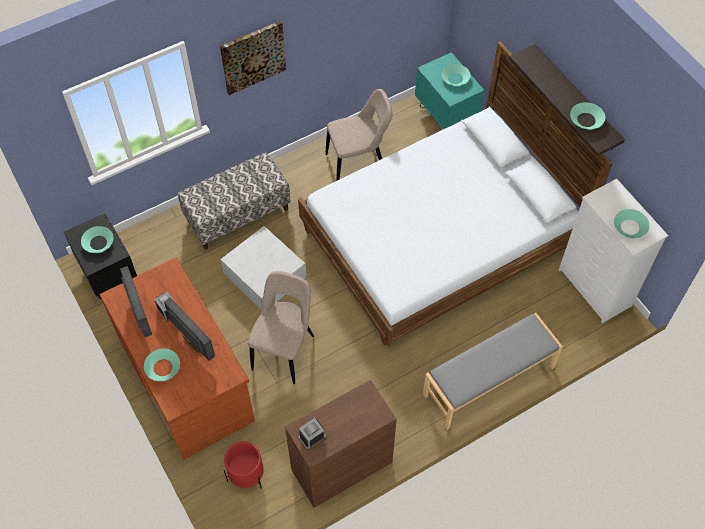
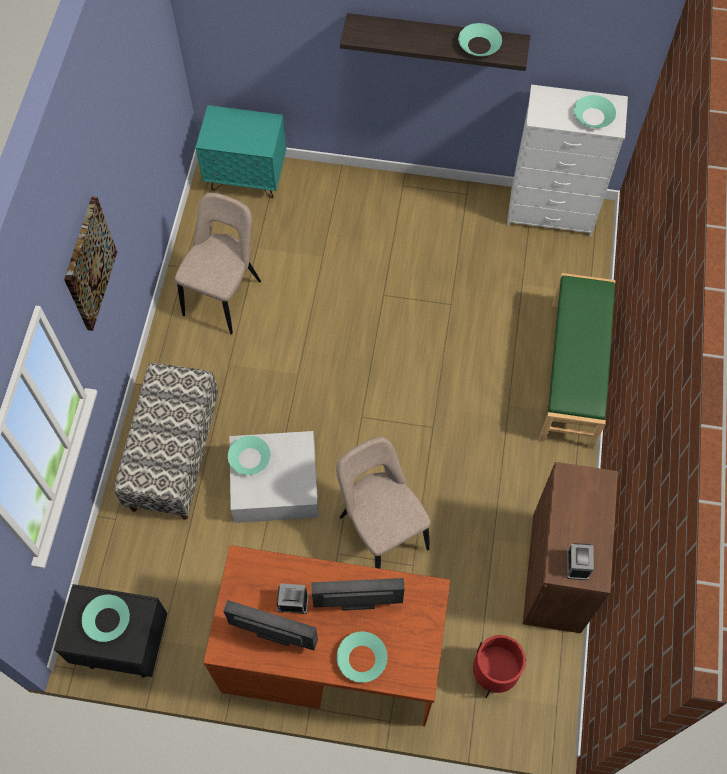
camera: 50 degrees left, 5 degrees up
(439, 236) = (380, 291): bed -> none
(455, 78) = (243, 126): turquoise bowl -> turquoise bowl (249, 458)
(489, 381) = (573, 373): grey bench -> green bench

